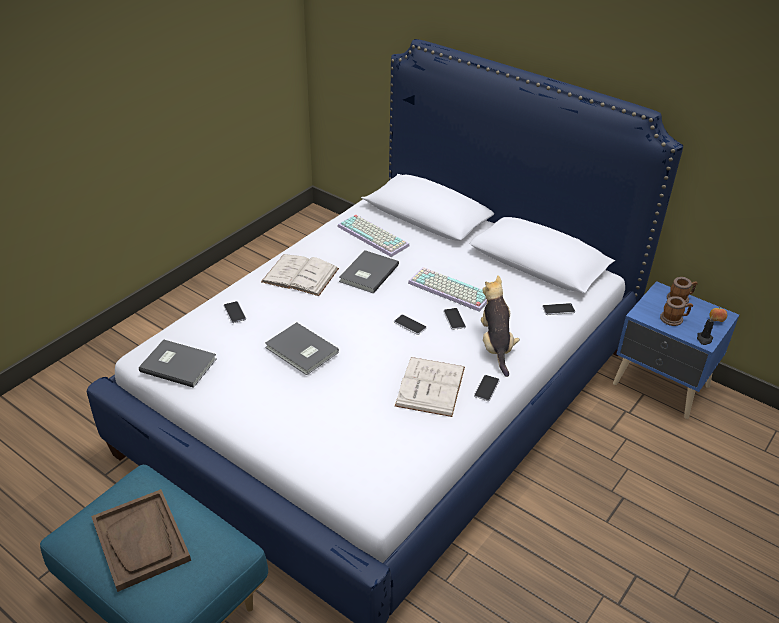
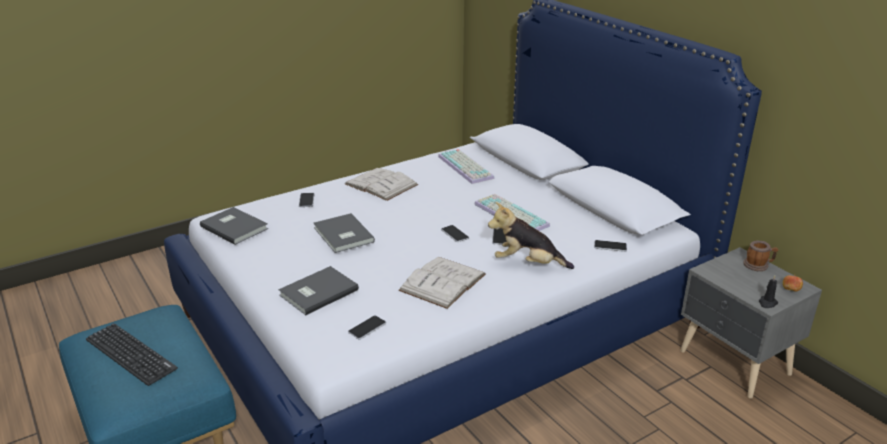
camera: 20 degrees right, 10 degrees down
(141, 541) = (131, 354): brown tray -> keyboard
(367, 273) = (441, 192): grey book -> grey book (317, 292)
(486, 388) = (496, 294): phone -> phone (367, 328)
(495, 346) = (527, 263): plush toy -> plush toy turned 90 degrees counterclockwise
(661, 387) = (734, 364): blue nightstand -> grey nightstand
(674, 319) = (741, 280): mug -> none

